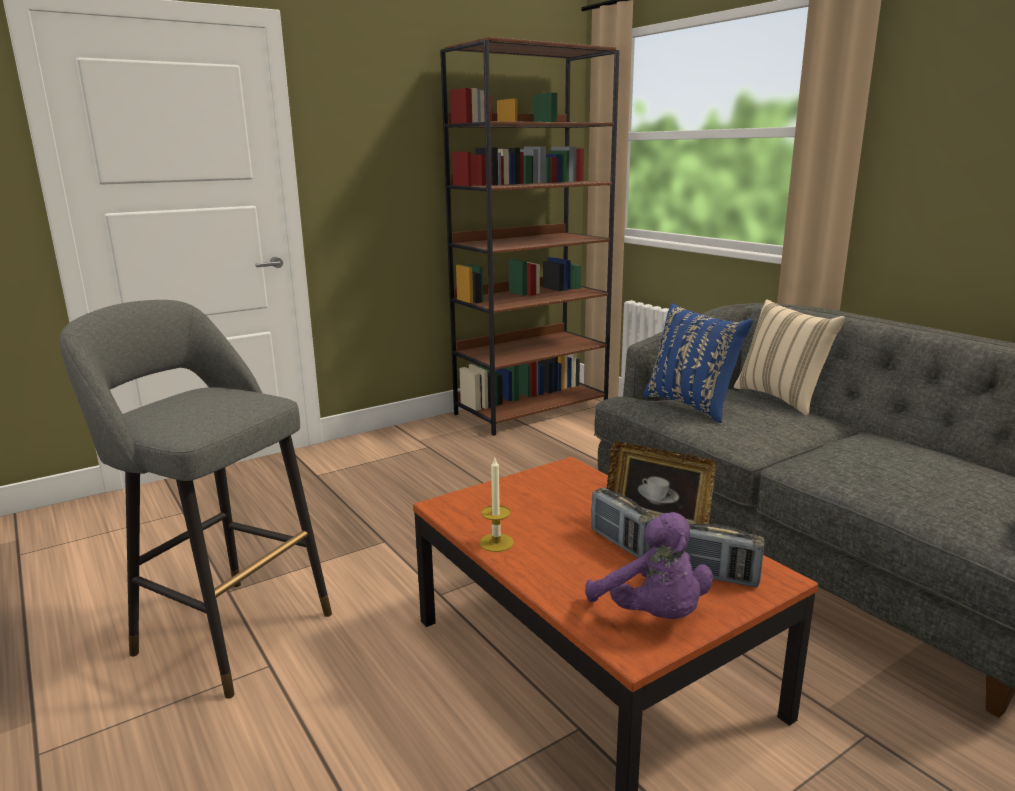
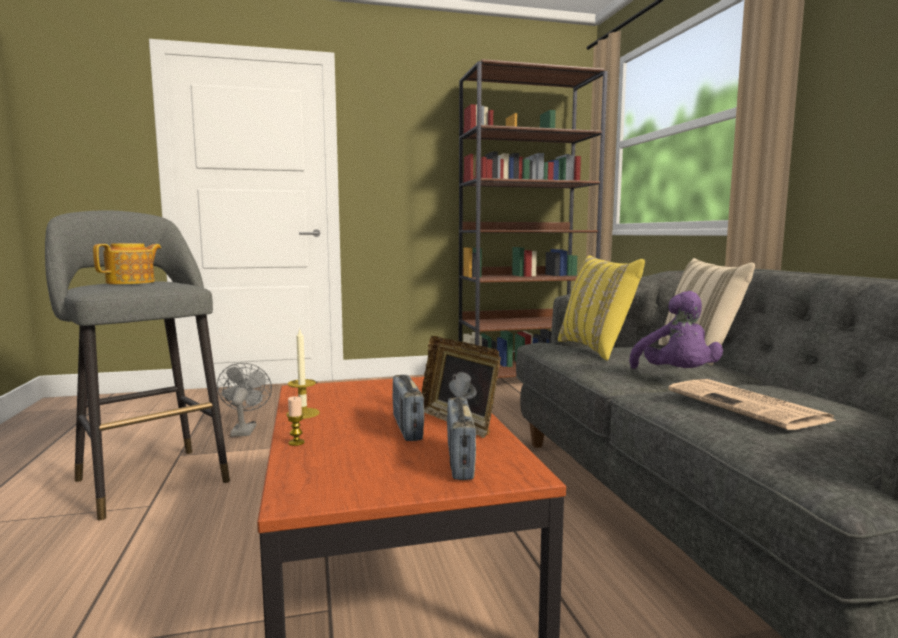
camera: 20 degrees right, 10 degrees down
(196, 405) = (132, 282): none -> teapot
(272, 539) = (244, 429): none -> grey fan
(544, 584) = (296, 442): none -> candle
(653, 615) = (355, 478): purple plush toy -> purple plush toy (676, 376)
(692, 405) = (597, 349): blue pillow -> yellow pillow
(714, 576) = (460, 462): radio -> radio turned 45 degrees clockwise
(893, 473) = (748, 406): none -> newspaper

